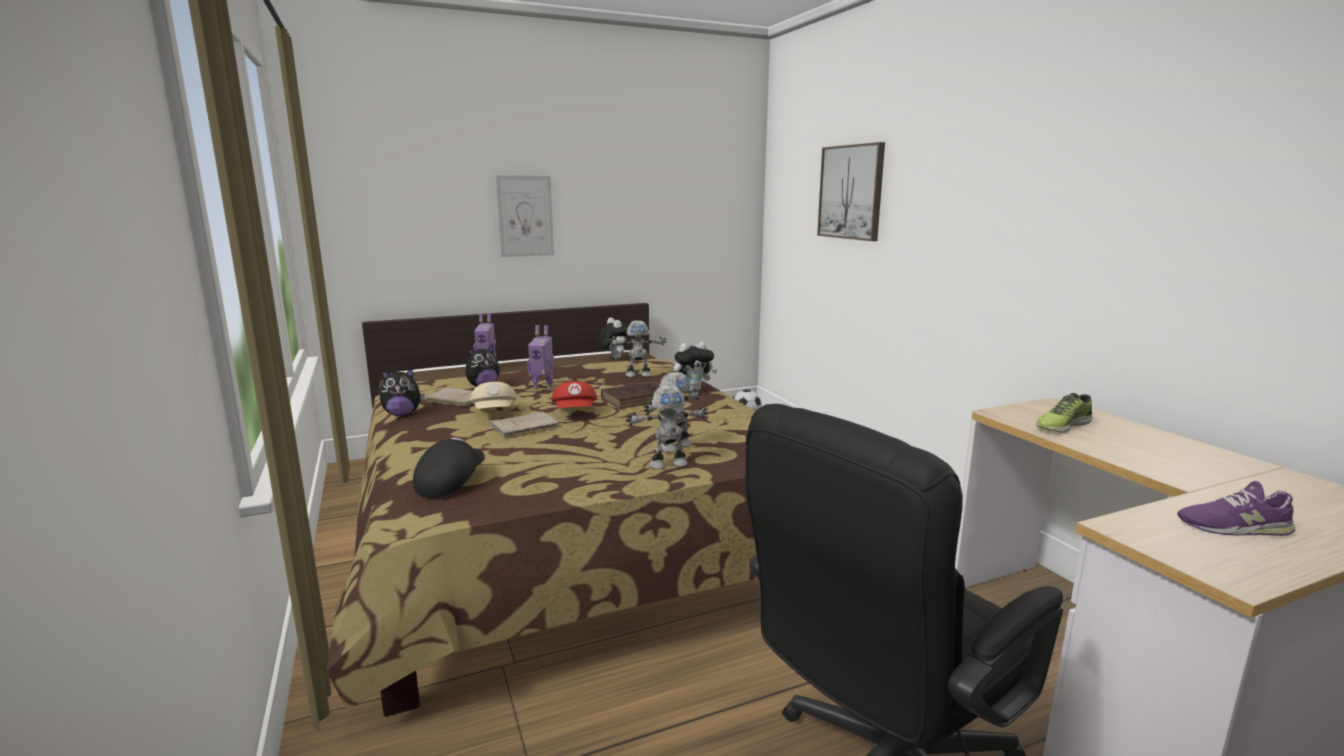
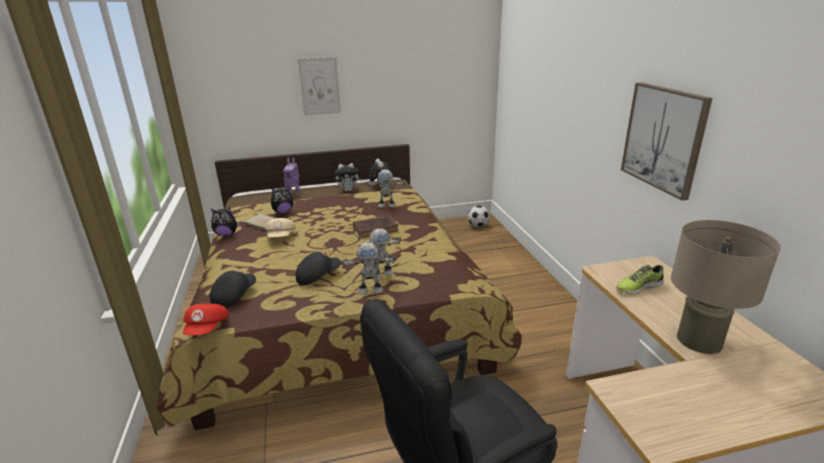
camera: 10 degrees right, 10 degrees up
(526, 426) = (296, 251): beige book -> none
(543, 387) = (320, 215): toy robot -> none
(575, 412) = (331, 239): red cap -> red cap (208, 329)
(576, 452) = (318, 276): none -> black cap
(693, 390) = (418, 222): plush toy -> plush toy (348, 190)
(851, 192) = (548, 73): picture -> picture (663, 138)
(1186, 472) = (699, 340): none -> beige table lamp
(1233, 527) = (693, 396): purple shoe -> none

